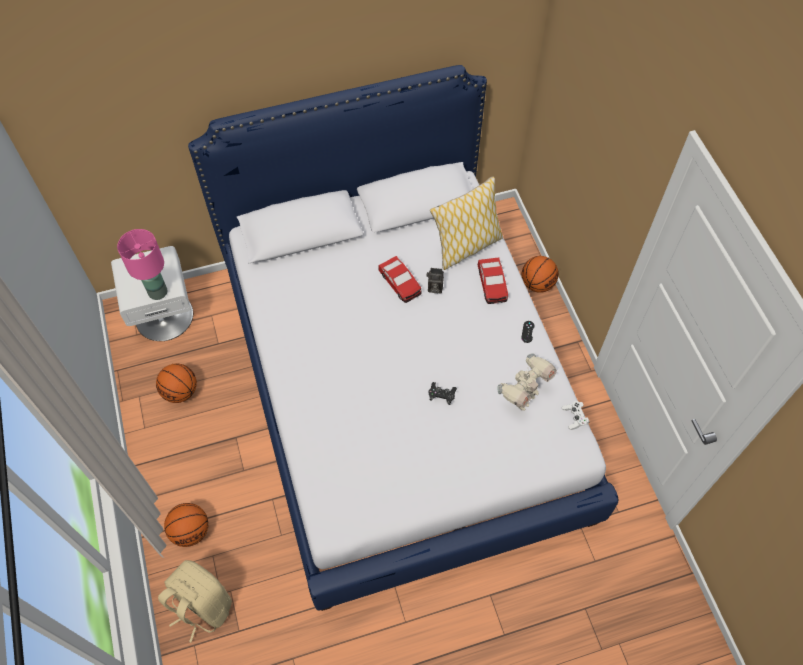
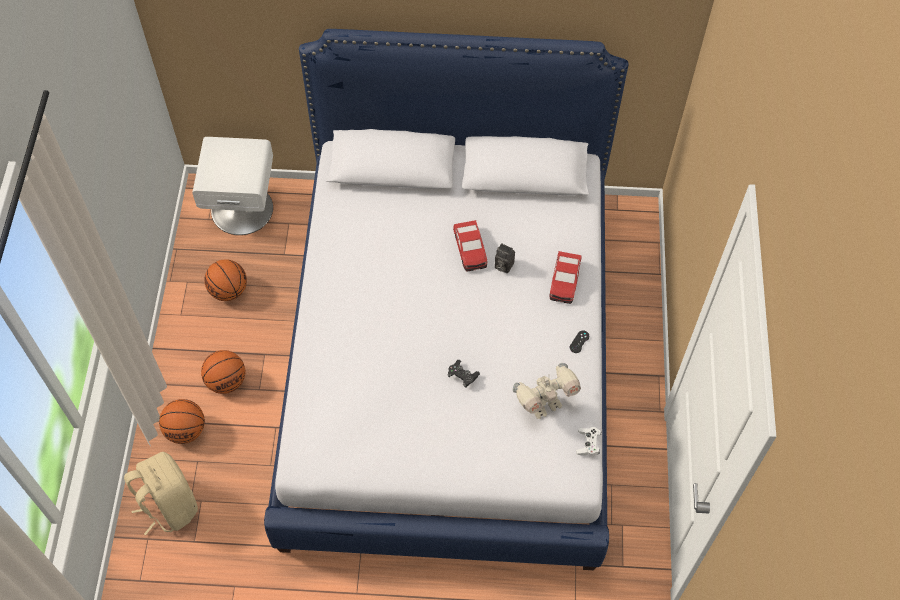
camera: 20 degrees right, 0 degrees up
(157, 292) = (235, 182): pink table lamp -> none
(466, 247) = (555, 234): pillow -> none
(537, 284) = (642, 300): basketball -> basketball (226, 381)

